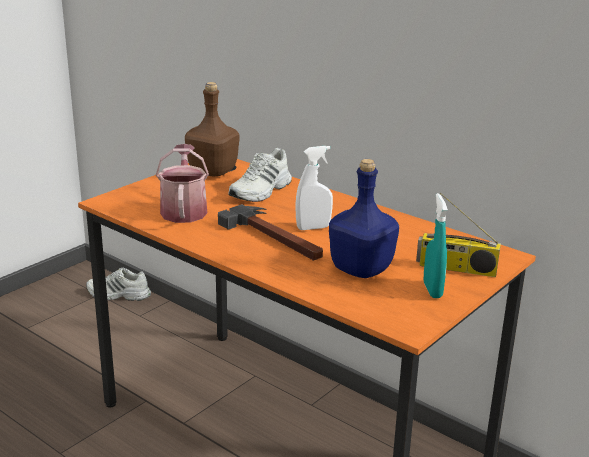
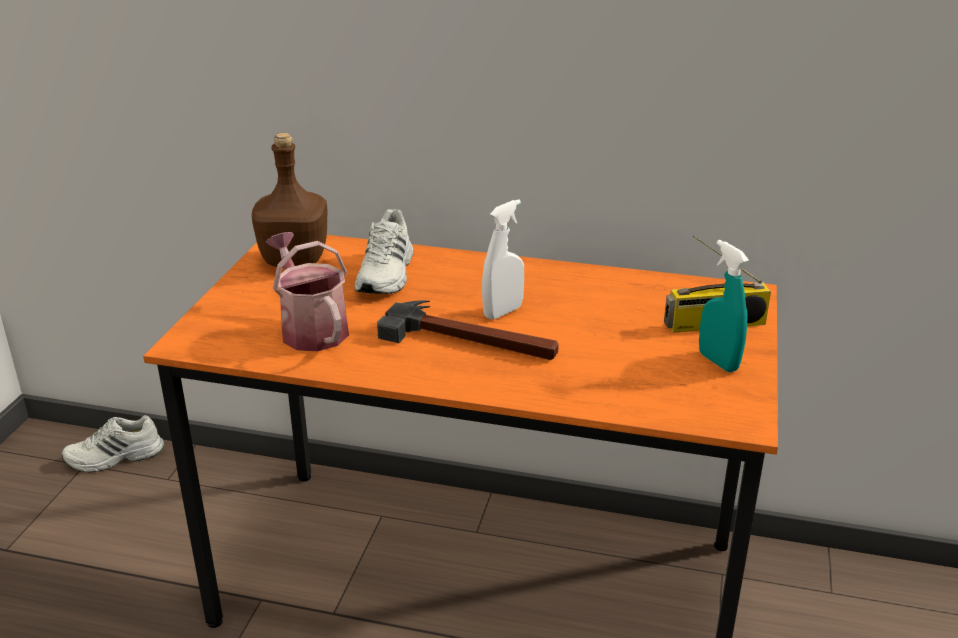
camera: 25 degrees left, 5 degrees up
(360, 269) = (613, 356): blue bottle -> none

